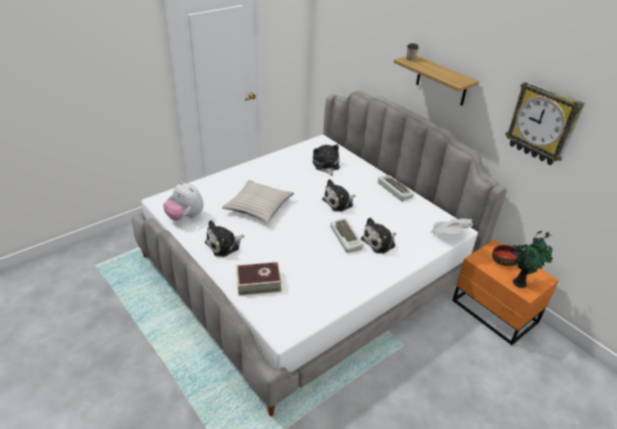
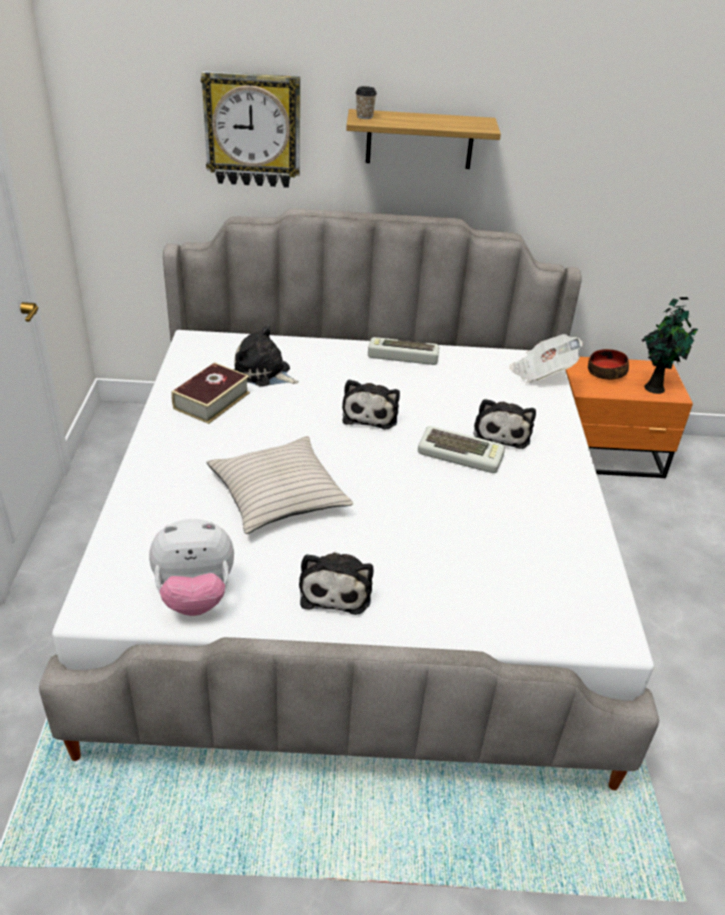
camera: 50 degrees left, 0 degrees up
(258, 283) = (475, 600): book -> book (211, 400)
(543, 123) = (617, 149): wall clock -> wall clock (253, 130)

